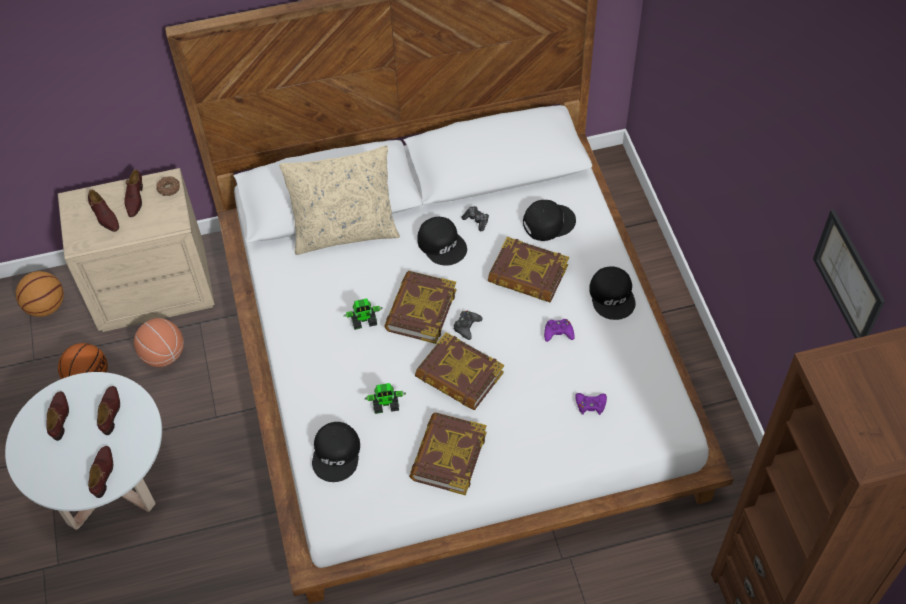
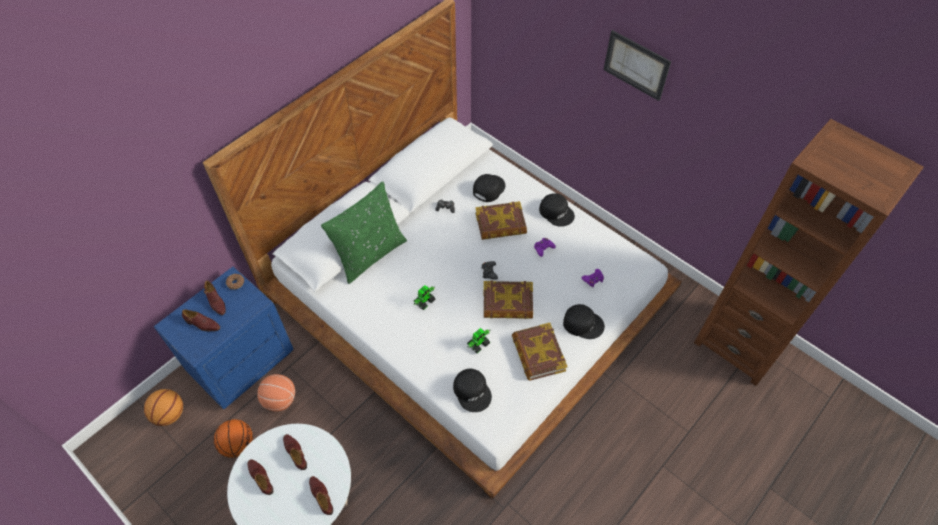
camera: 35 degrees left, 0 degrees up
(153, 289) = (241, 361): beige nightstand -> blue nightstand
(345, 232) = (369, 254): beige pillow -> green pillow
(420, 310) = (454, 277): book -> none
(442, 244) = (436, 231): black cap -> black cap (583, 323)
(849, 278) = (747, 118): picture -> picture (636, 65)

